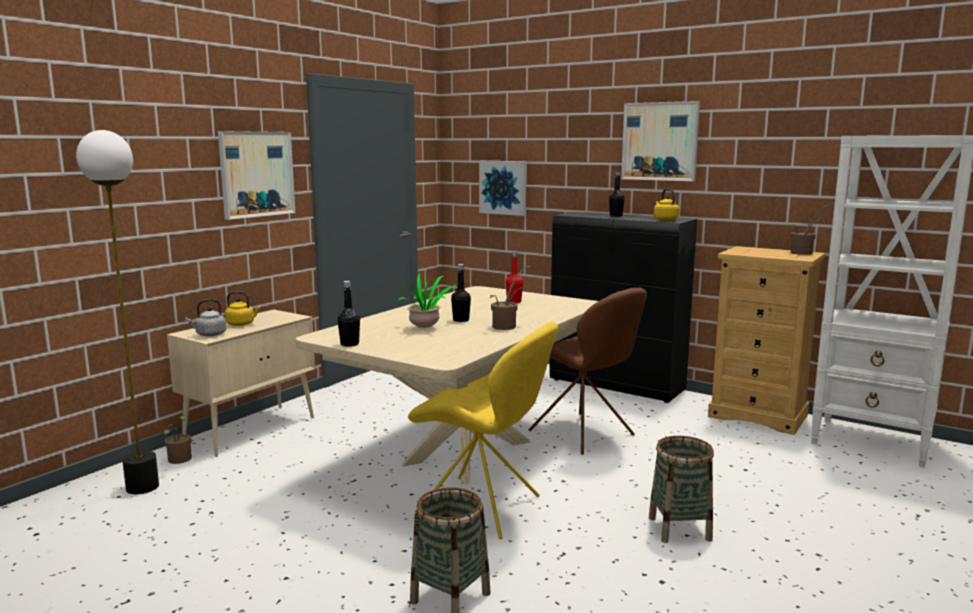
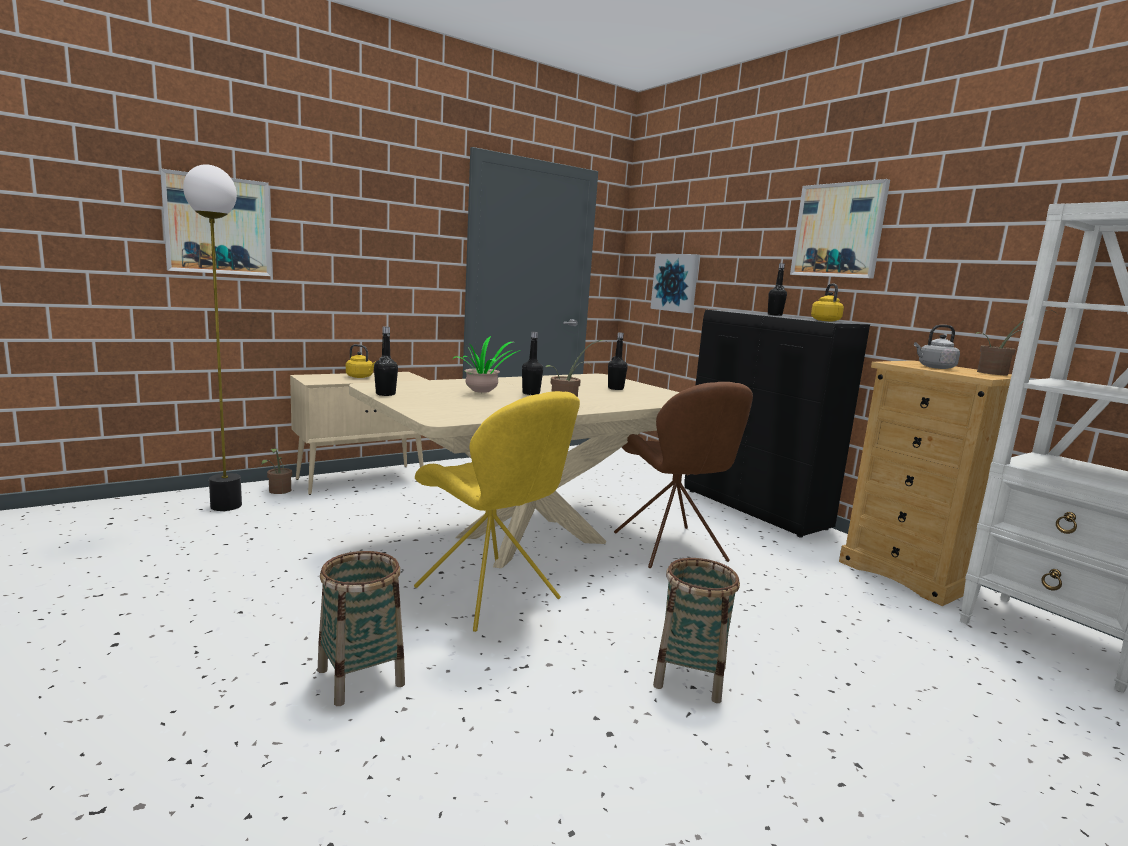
camera: 20 degrees right, 0 degrees up
(209, 335) = (320, 379): grey kettle -> grey kettle (934, 367)
(256, 174) = (403, 239): picture -> picture (218, 225)
(514, 302) = (615, 388): red bottle -> black bottle

